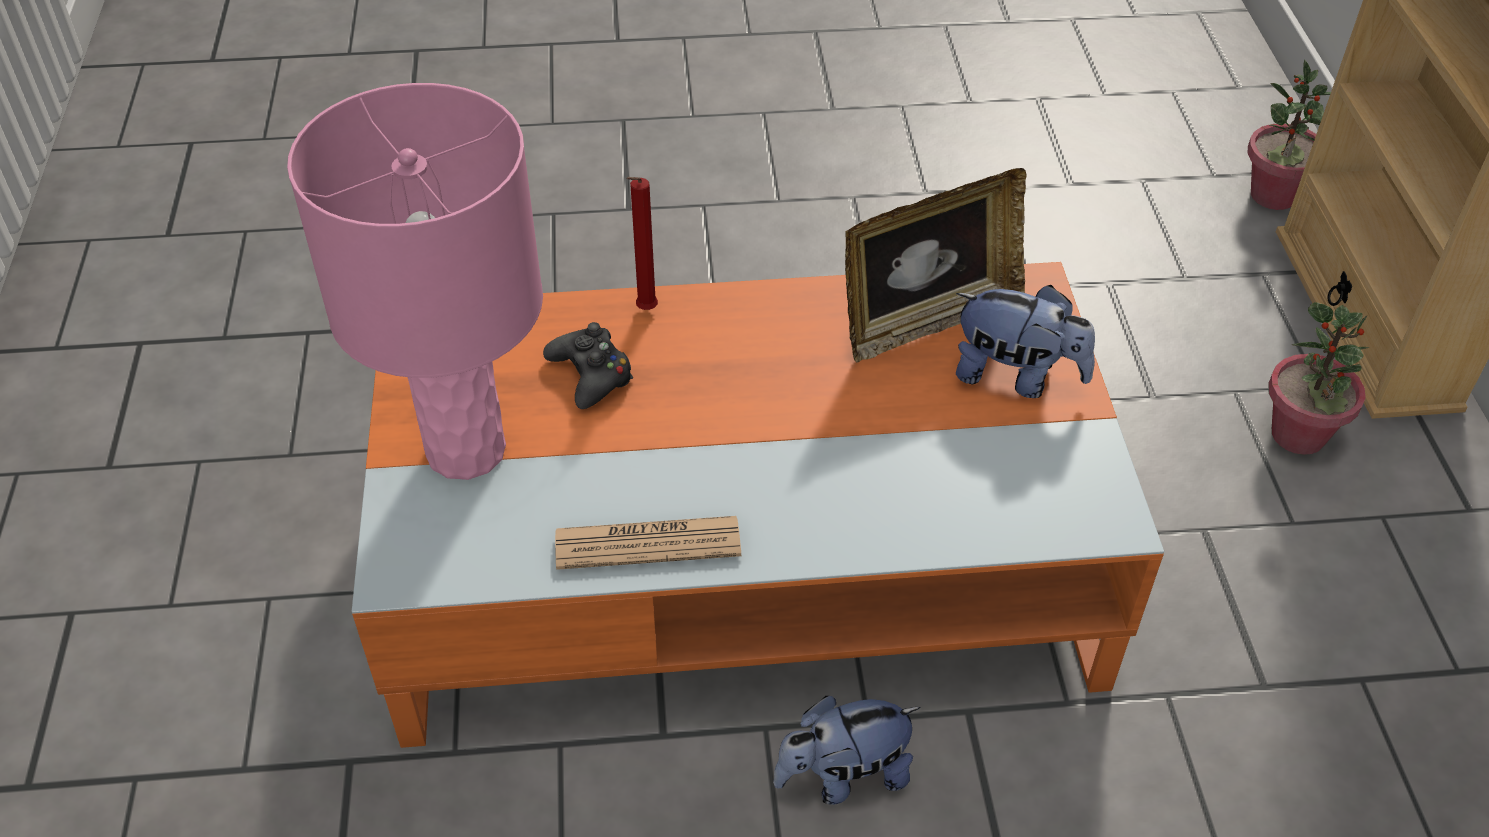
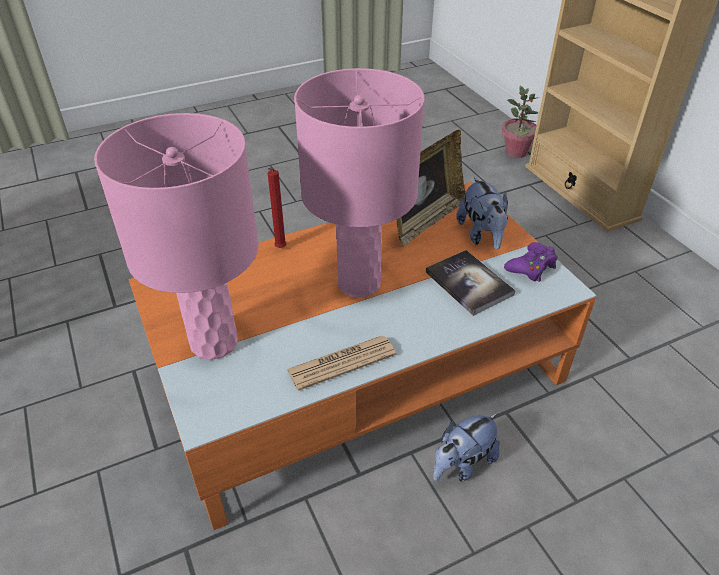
camera: 20 degrees left, 5 degrees down
(591, 375) = (266, 286): black game controller -> none
(746, 412) = (359, 284): none -> pink table lamp
(938, 464) = (469, 283): none -> book
(1016, 376) = (482, 235): plush toy -> plush toy turned 75 degrees clockwise
(1072, 464) = (531, 267): none -> purple game controller
(1298, 435) = (581, 246): potted plant -> none

